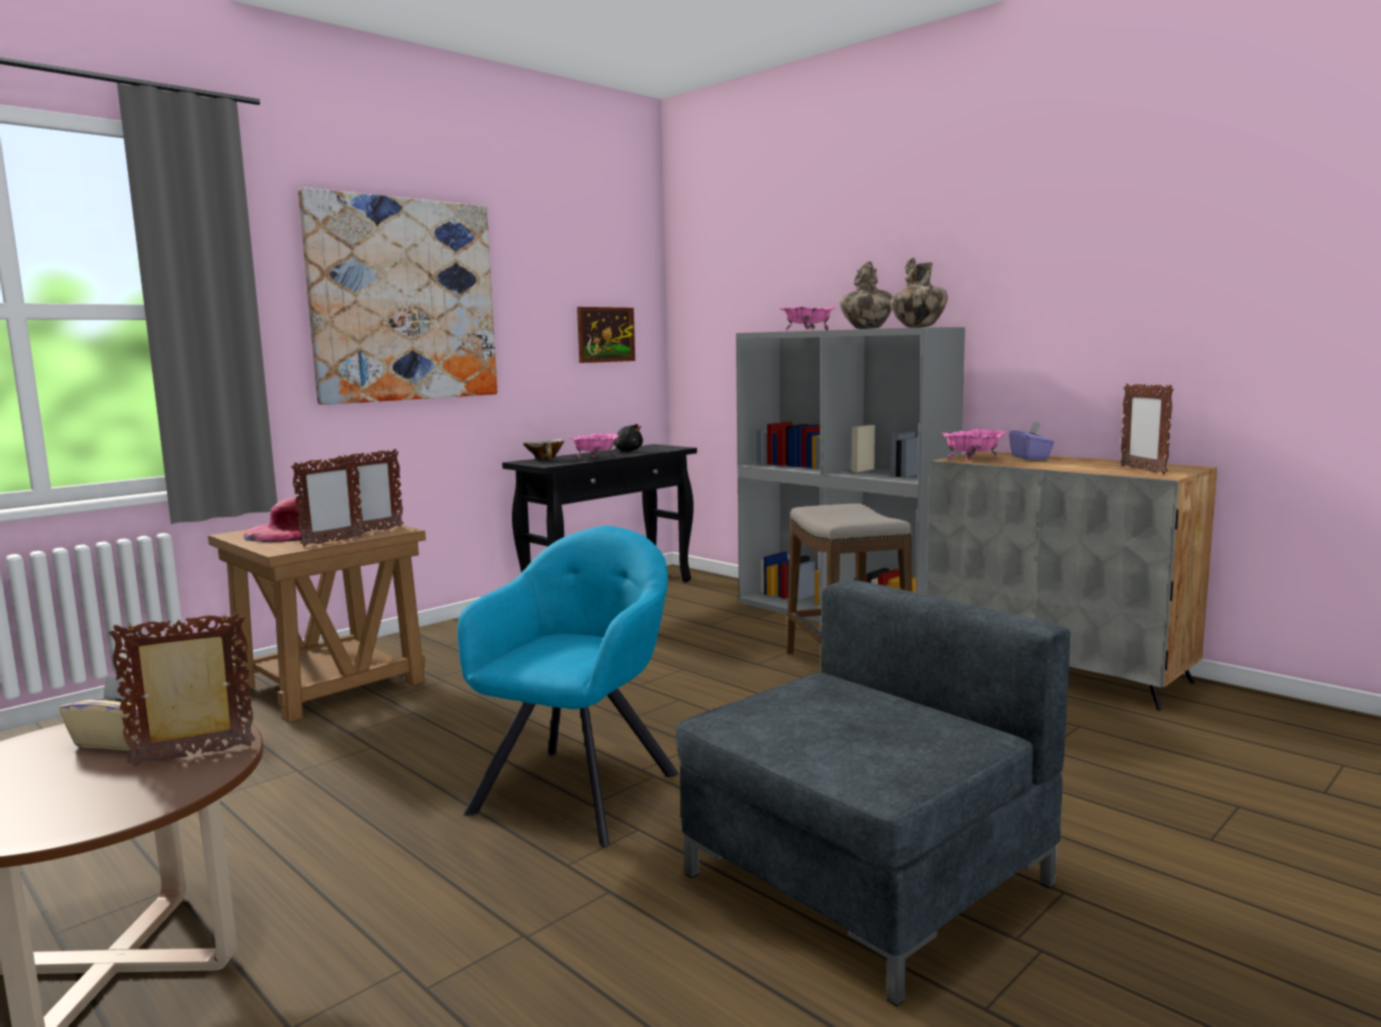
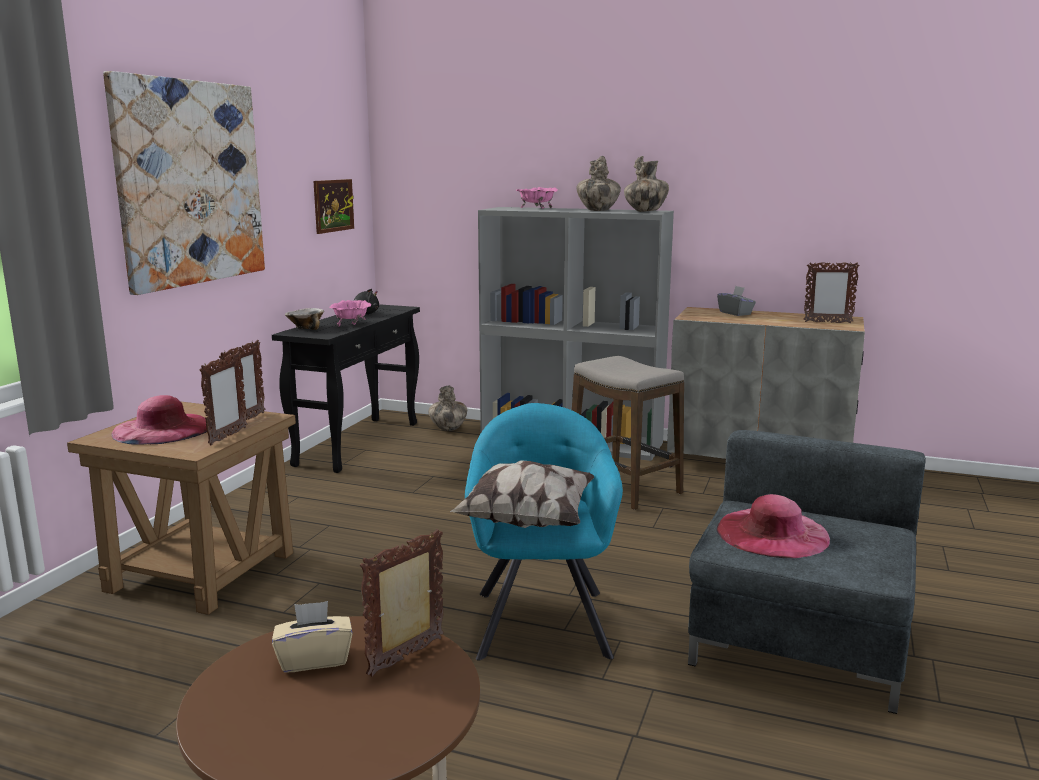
camera: 25 degrees left, 5 degrees up
(532, 655) = (525, 520): none -> pillow
(718, 588) = (448, 429): none -> vase
(809, 713) = (772, 533): none -> pink hat
(972, 459) = (700, 317): pink bowl -> none
(1030, 458) = (735, 313): purple tissue box -> grey tissue box
(1142, 470) = (827, 322): picture frame -> picture frame turned 45 degrees counterclockwise

